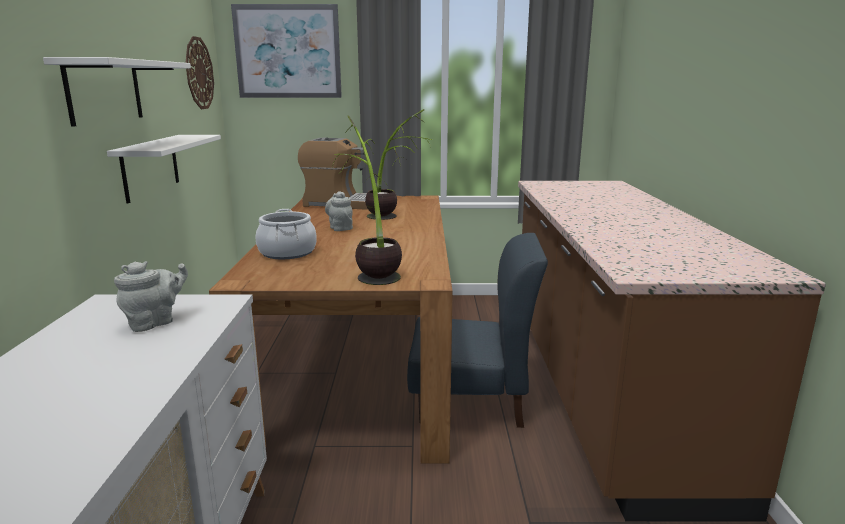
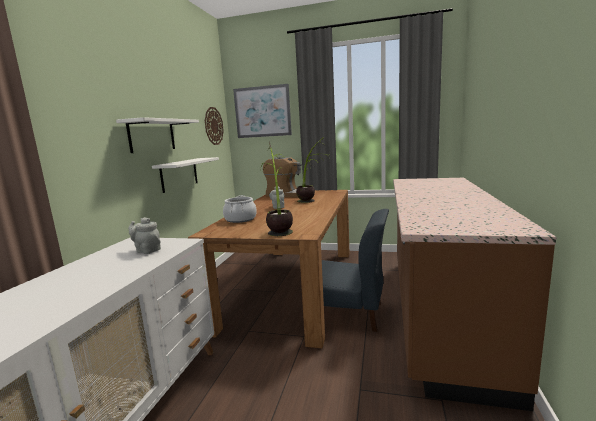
camera: 15 degrees right, 5 degrees down
(155, 322) = (147, 250): grey teapot -> grey teapot turned 120 degrees counterclockwise

